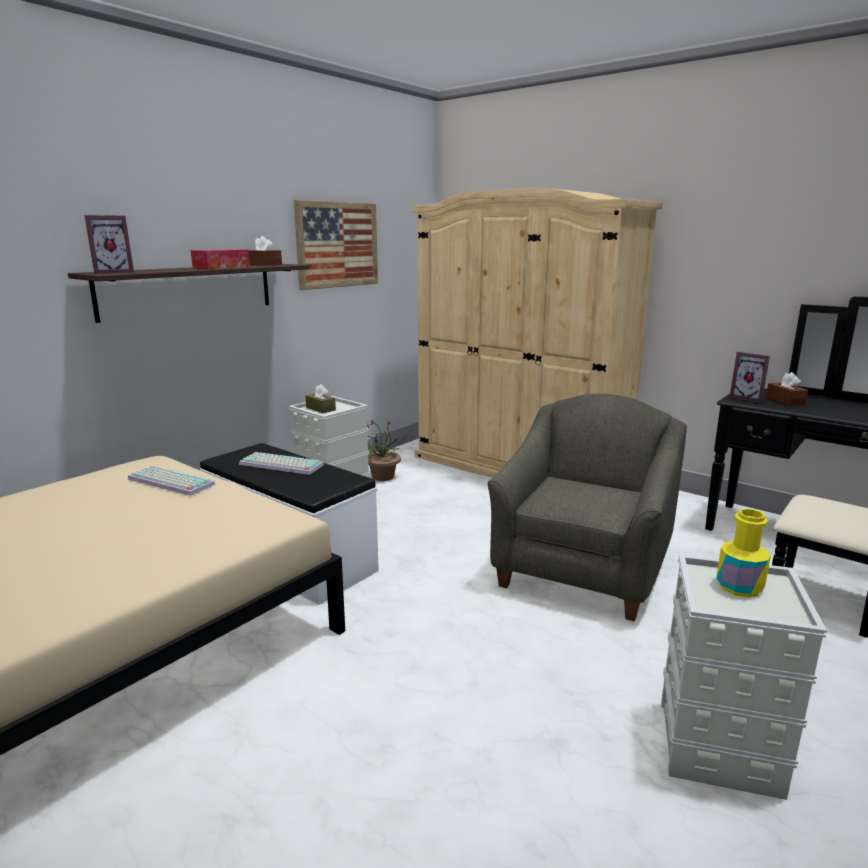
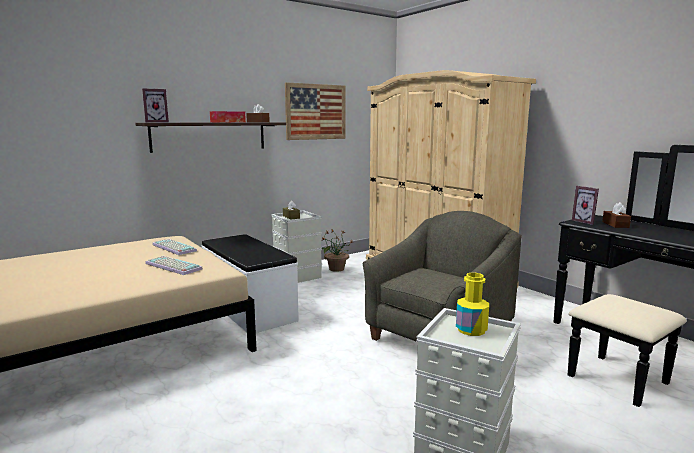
camera: 15 degrees right, 5 degrees down
(279, 465) = (245, 245): keyboard -> keyboard (172, 266)

